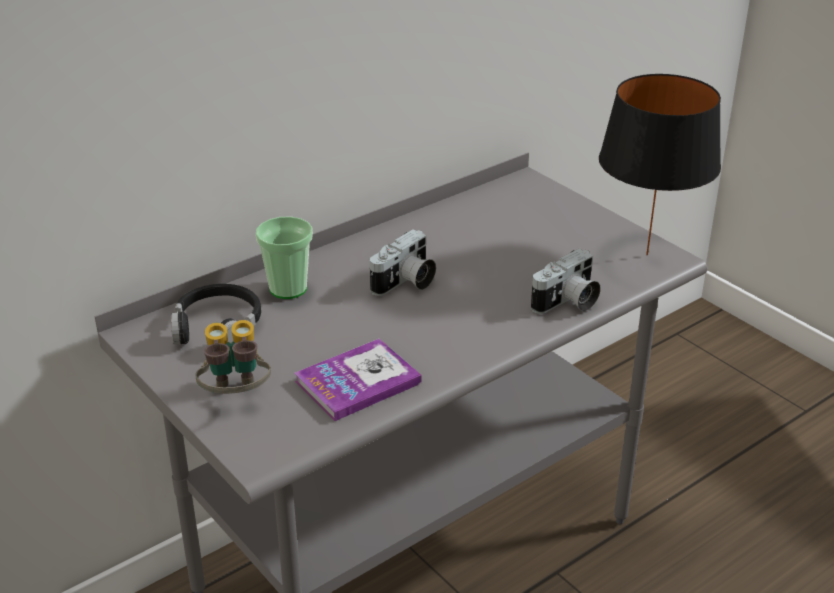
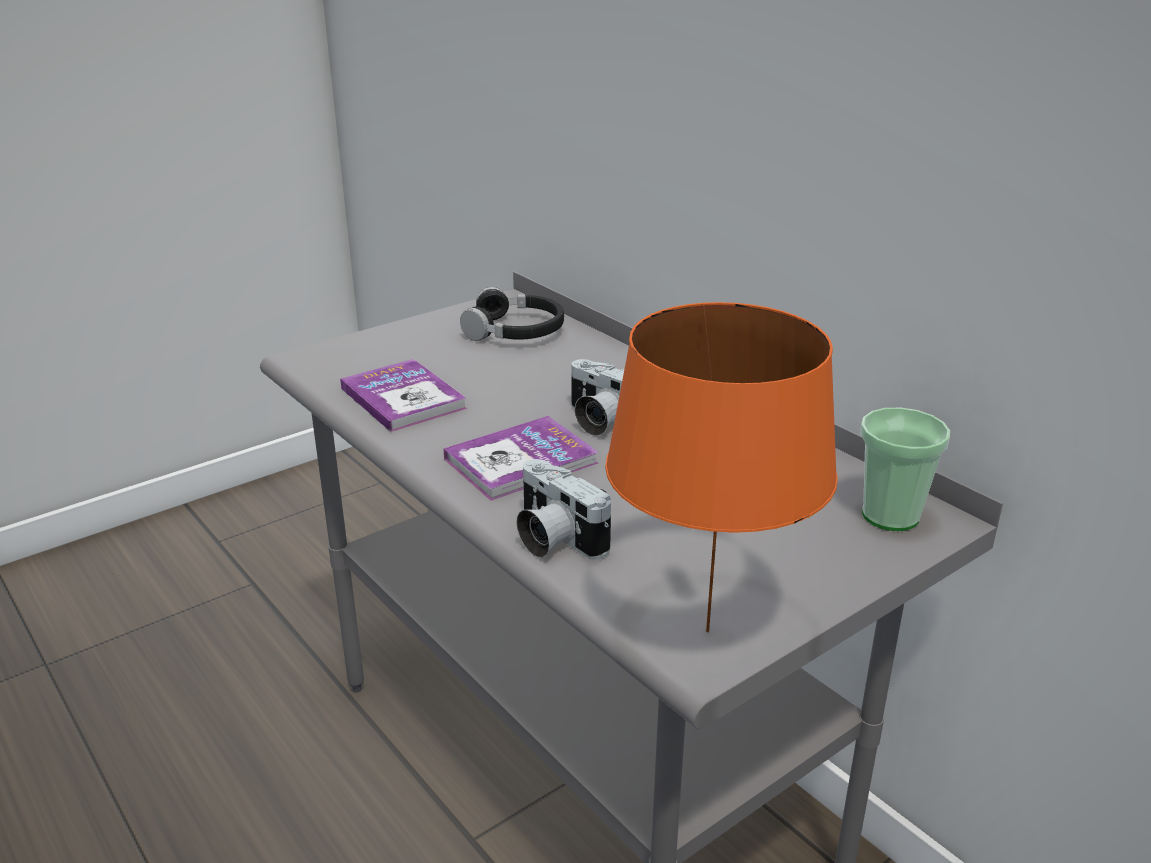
camera: 90 degrees right, 5 degrees down
(236, 397) = (396, 345): binoculars -> none
(288, 289) = (587, 359): cup -> cup (890, 515)
(467, 317) = (521, 461): none -> book
(648, 254) = (708, 633): black table lamp -> orange table lamp

